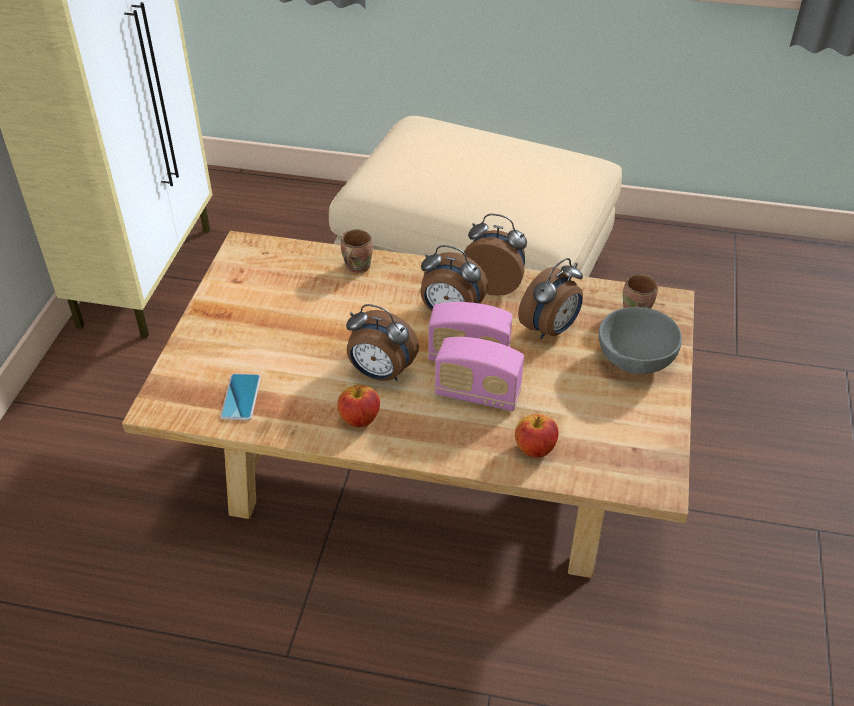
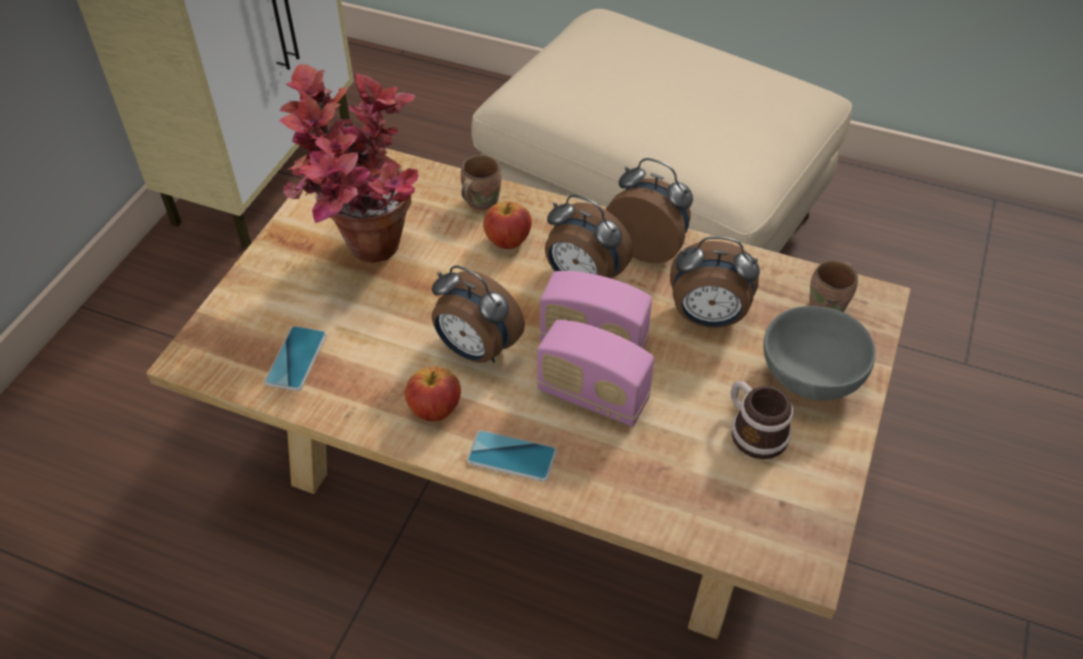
camera: 10 degrees right, 5 degrees up
(276, 319) = (365, 260): none -> potted plant
(427, 444) = (511, 456): none -> phone
(535, 449) = (650, 484): apple -> apple (508, 241)
(550, 329) = (707, 318): alarm clock -> alarm clock turned 45 degrees clockwise
(602, 402) = (753, 430): none -> mug

